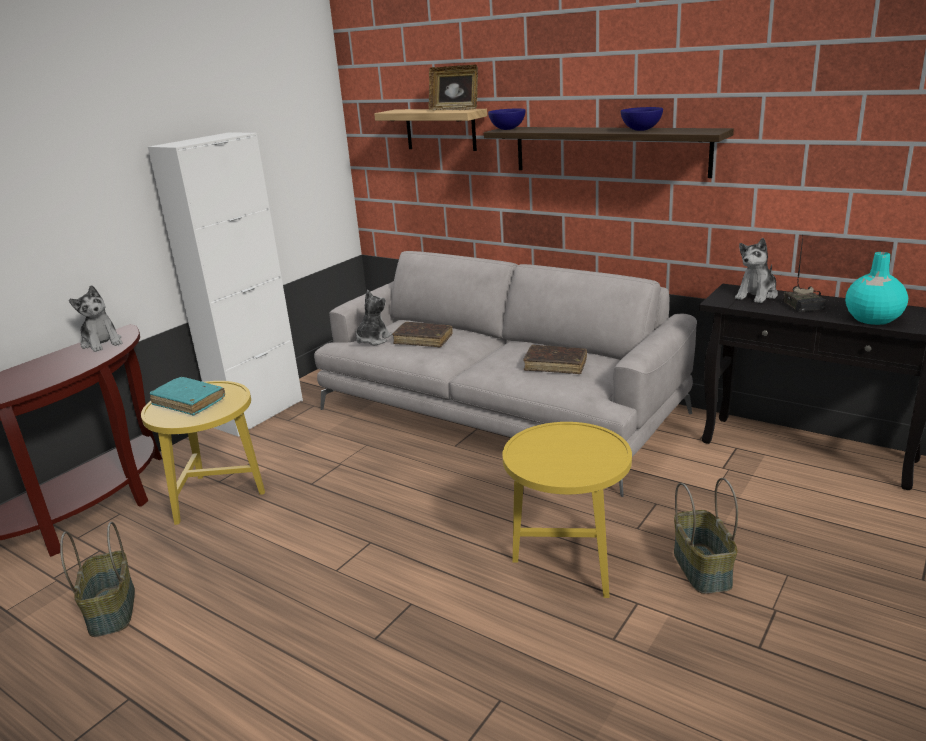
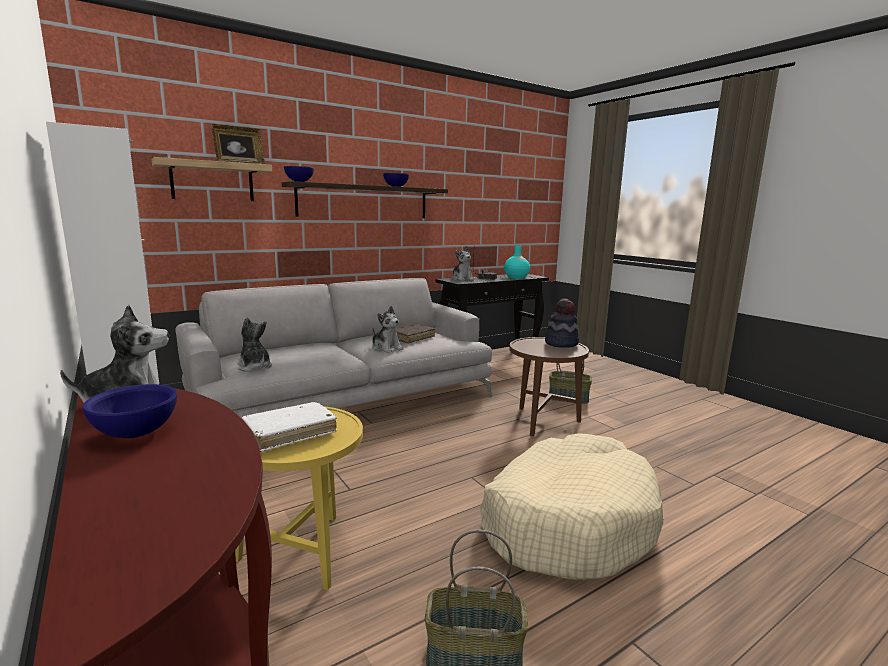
camera: 70 degrees left, 10 degrees down
(56, 361) = (134, 433): none -> blue bowl
(189, 402) = (290, 433): turquoise book -> white book
(307, 629) = (567, 521): none -> beige dog bed
(423, 340) = (296, 354): brown book -> none
(497, 366) = (386, 348): none -> plush toy
(568, 561) = (543, 422): yellow side table -> brown side table
(595, 458) = (561, 343): none -> hat

